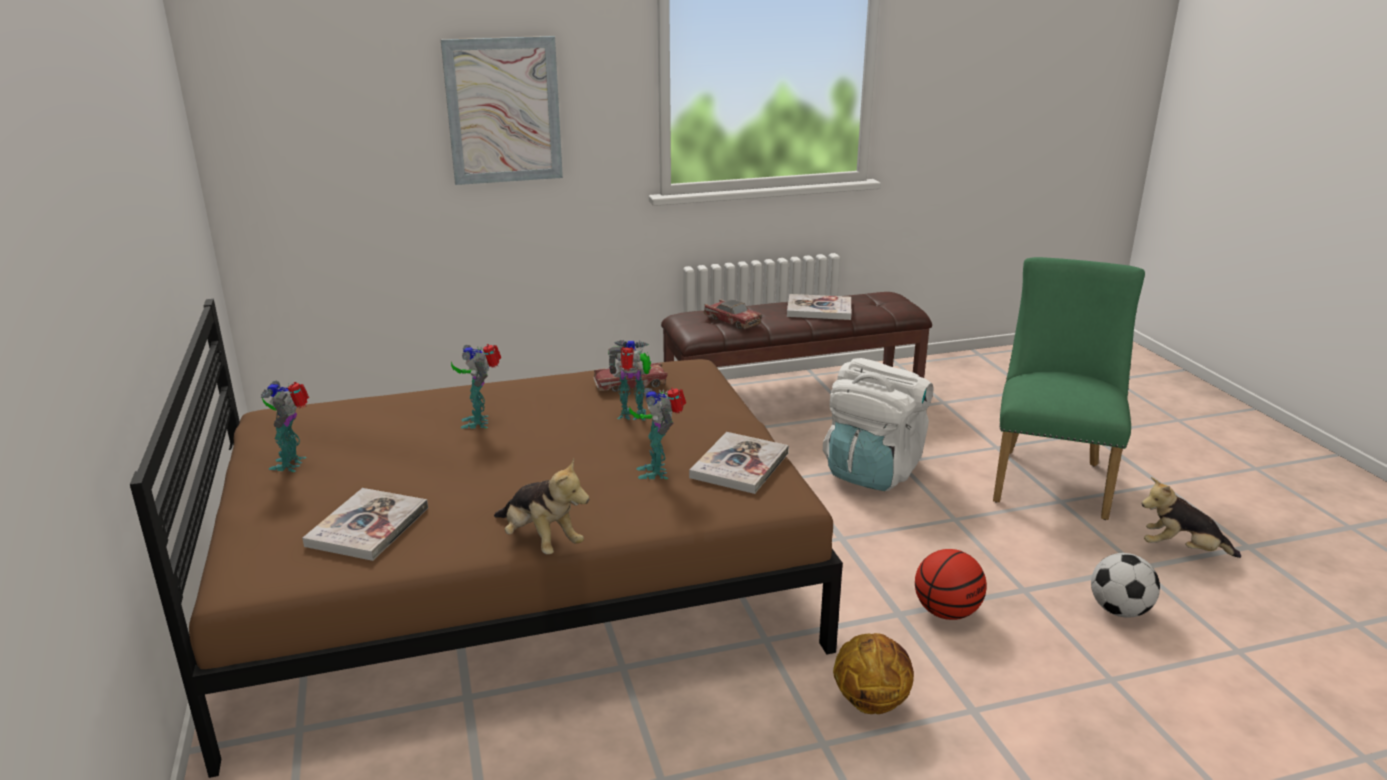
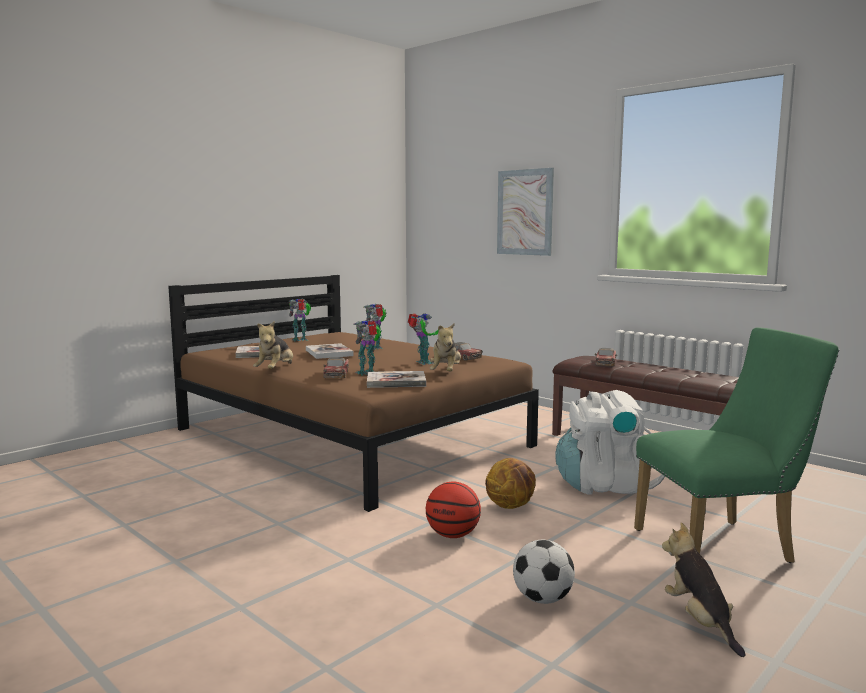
camera: 60 degrees right, 15 degrees down
(642, 496) = (336, 374): none -> toy car
(716, 420) = (446, 373): none -> plush toy
(819, 309) = (676, 372): book -> book (329, 353)
(871, 701) = (328, 528): basketball -> basketball (511, 506)

